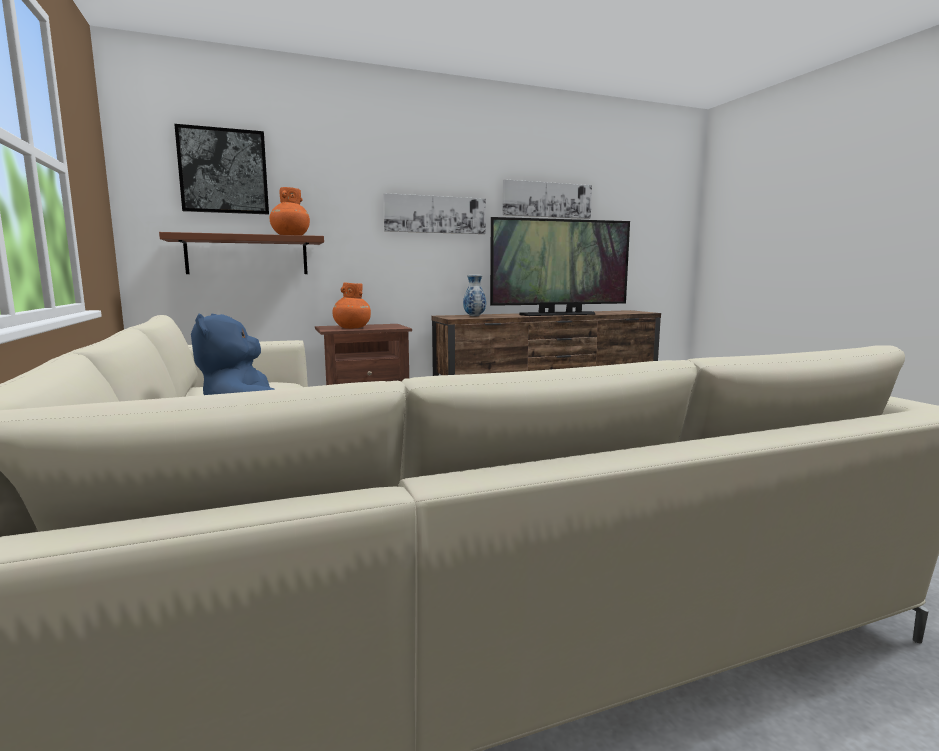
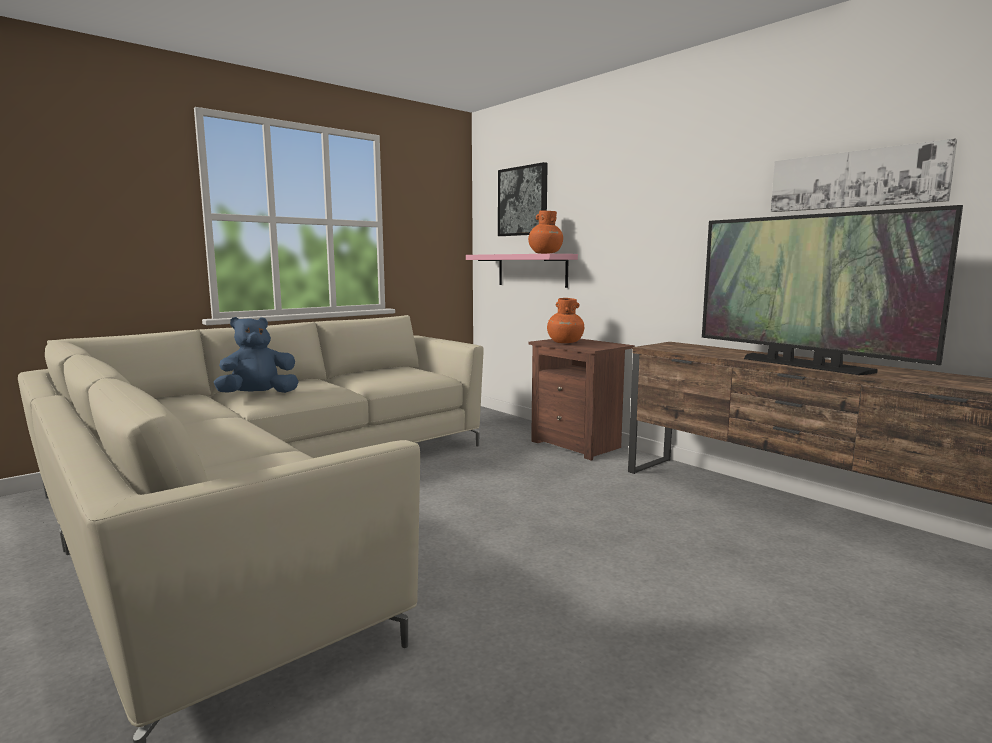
camera: 70 degrees right, 0 degrees up
(247, 255) = (532, 270): brown shelf -> pink shelf
(435, 214) = (684, 220): picture -> none
(474, 316) = (690, 348): vase -> none

